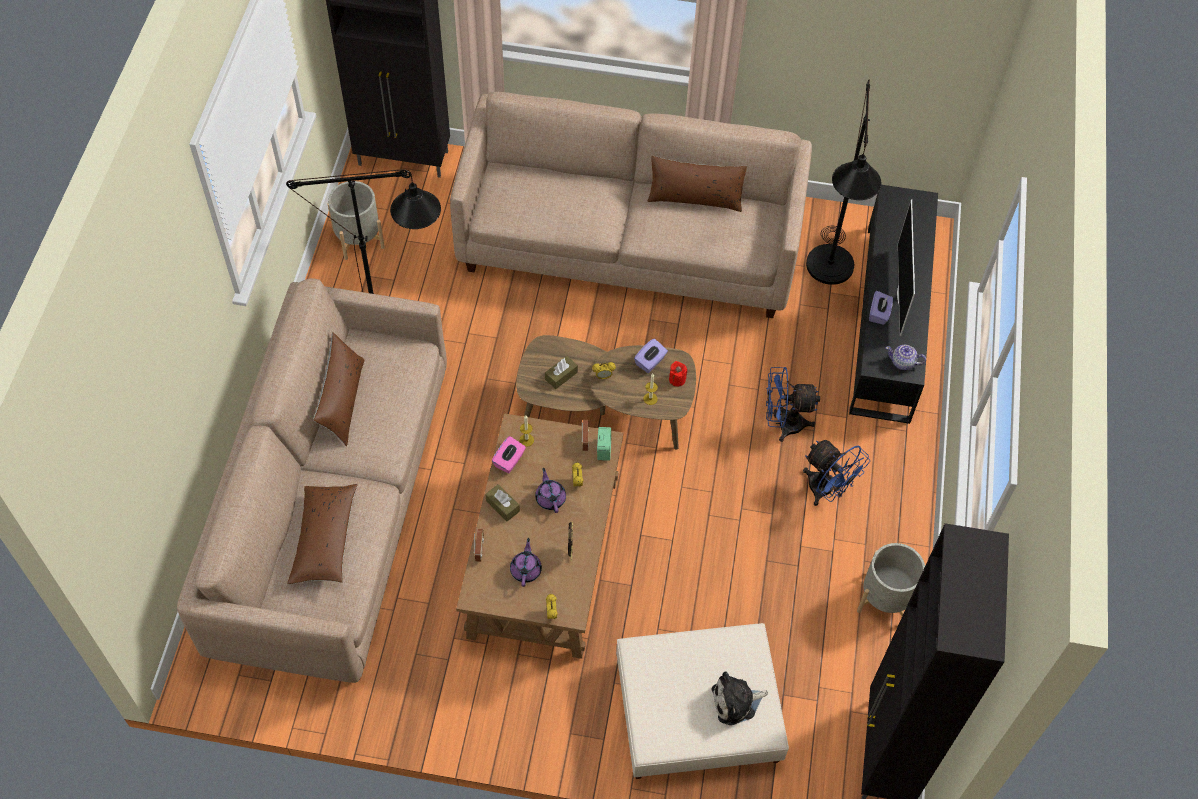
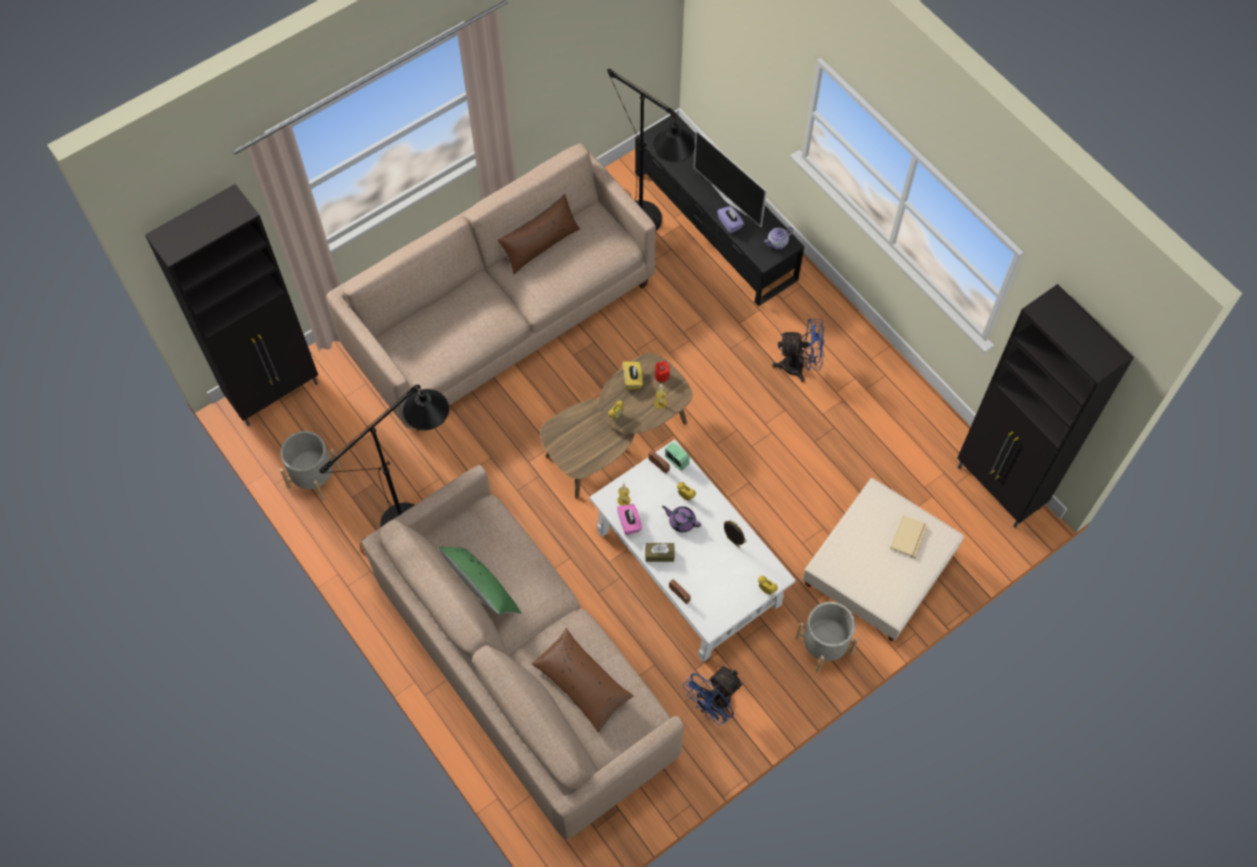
camera: 45 degrees left, 5 degrees up
(342, 401) = (481, 587): brown pillow -> green pillow
(526, 569) = (720, 578): purple teapot -> none
(543, 556) = (687, 567): brown coffee table -> white coffee table
(561, 376) = (586, 440): brown tissue box -> none
(650, 362) = (633, 379): purple tissue box -> yellow tissue box
(736, 702) = (910, 538): plush toy -> beige book
(783, 424) = (729, 348): blue fan -> blue fan (713, 706)
(885, 598) = (901, 400): grey planter -> grey planter (824, 645)

